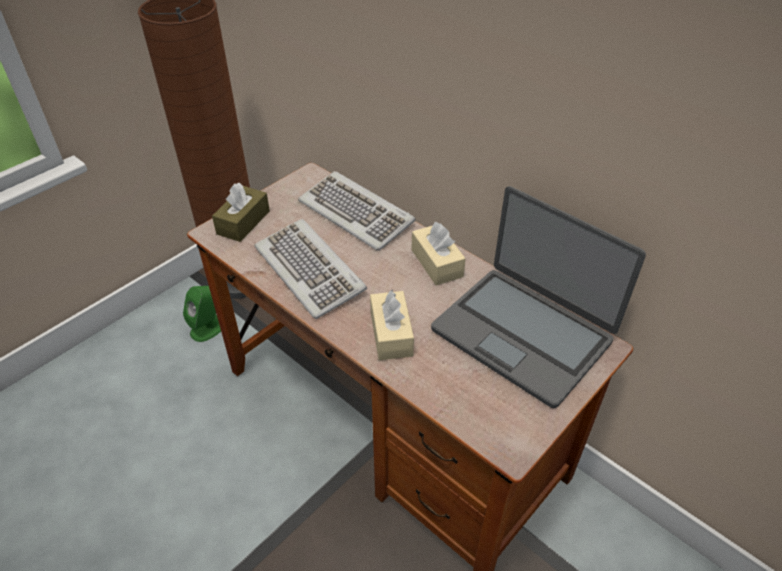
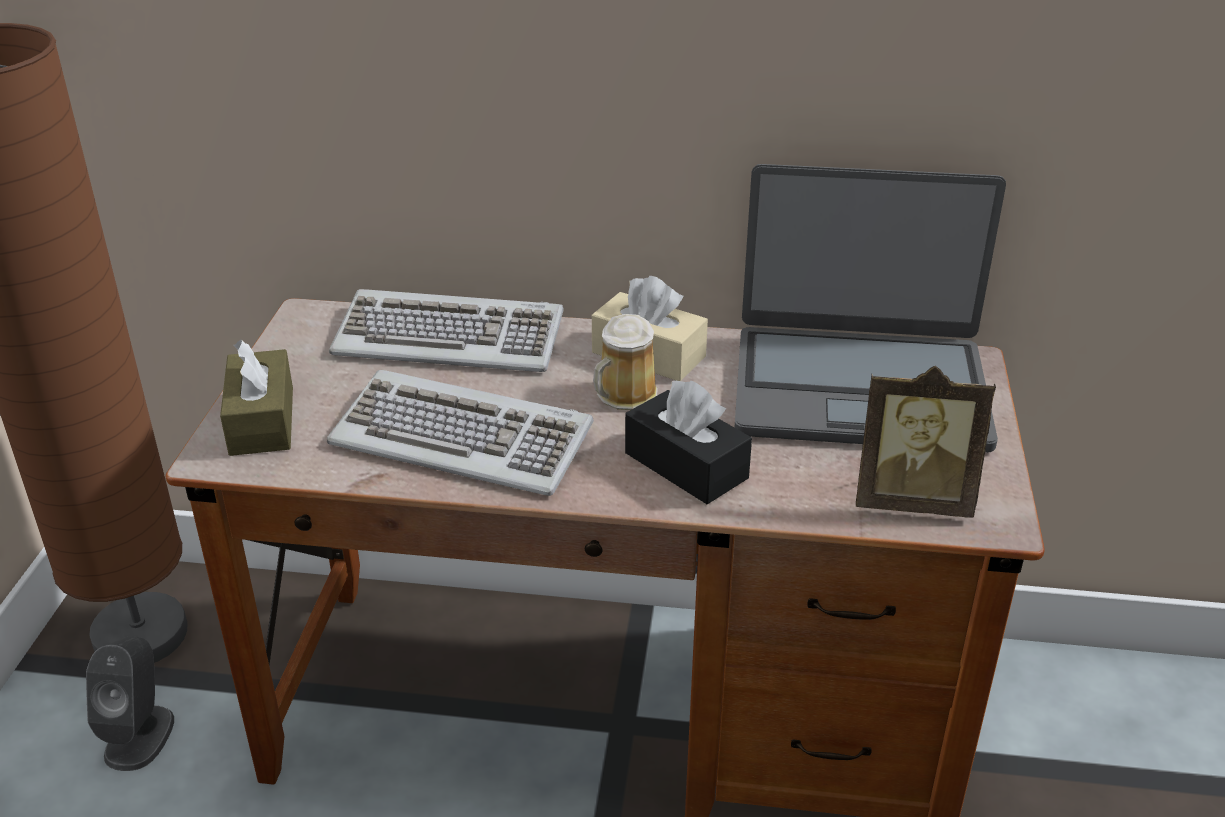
camera: 35 degrees left, 10 degrees down
(208, 328) = (140, 736): green speaker -> grey speaker
(391, 334) = (686, 465): beige tissue box -> black tissue box
(401, 281) = (623, 396): none -> mug
(480, 412) = (912, 500): none -> picture frame

